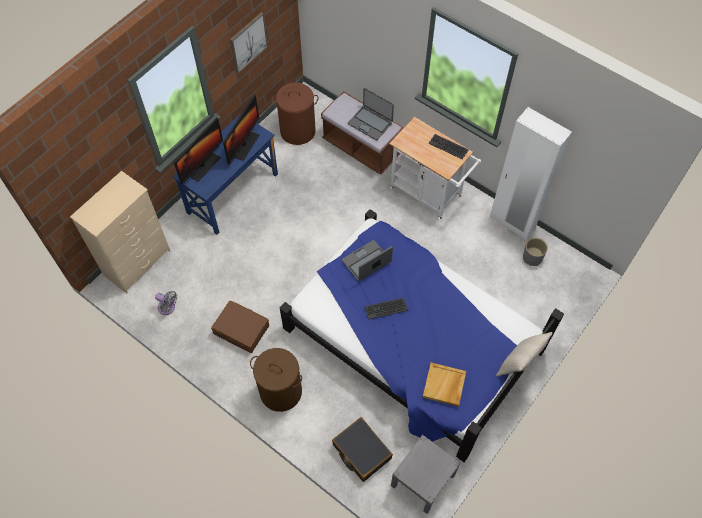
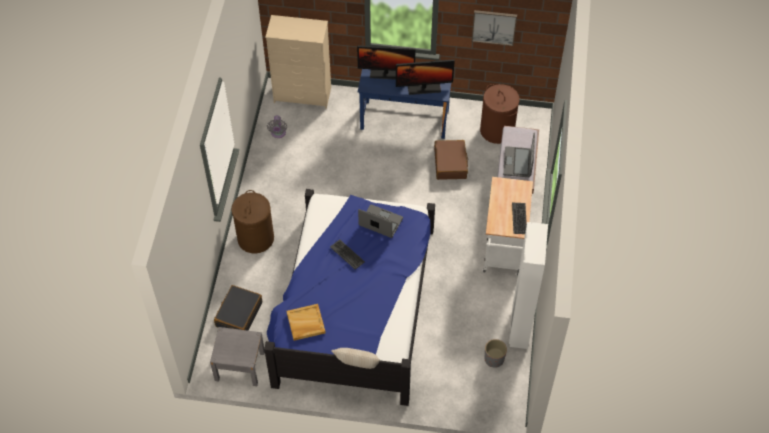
camera: 60 degrees right, 5 degrees down
(241, 329) = (290, 187): brown suitcase -> brown suitcase (450, 164)

